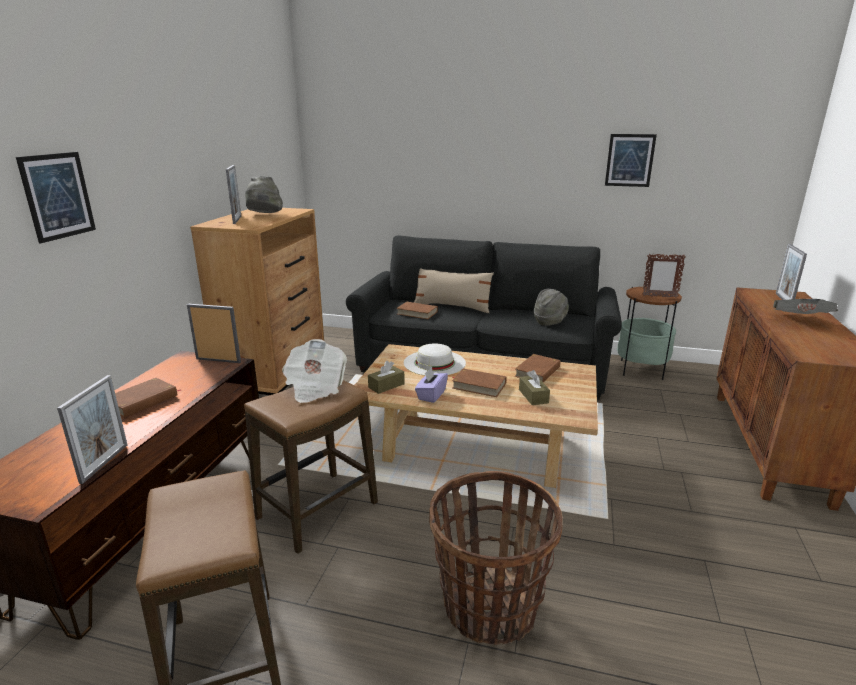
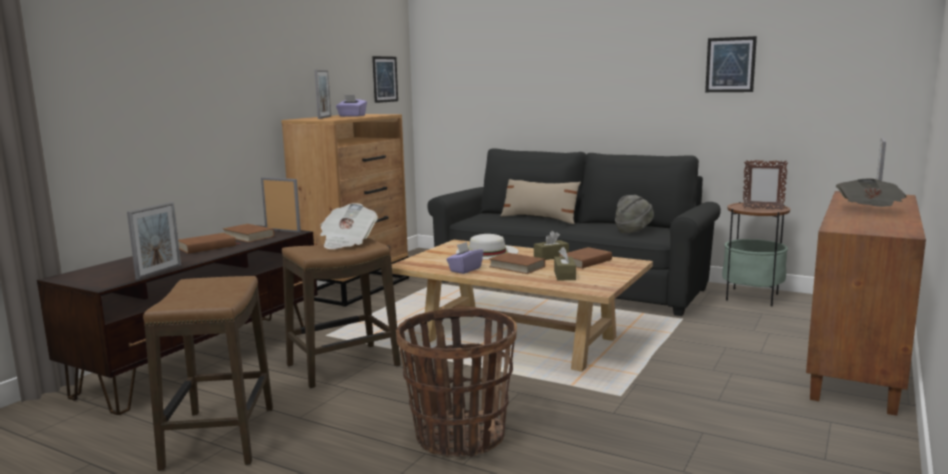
camera: 15 degrees right, 10 degrees down
(58, 196) = (168, 77): picture -> picture (385, 79)
(264, 215) = (352, 116): grey hat -> purple tissue box
(386, 386) = (428, 262): brown tissue box -> brown tissue box (551, 256)
(417, 313) = (499, 221): brown book -> brown book (248, 236)

